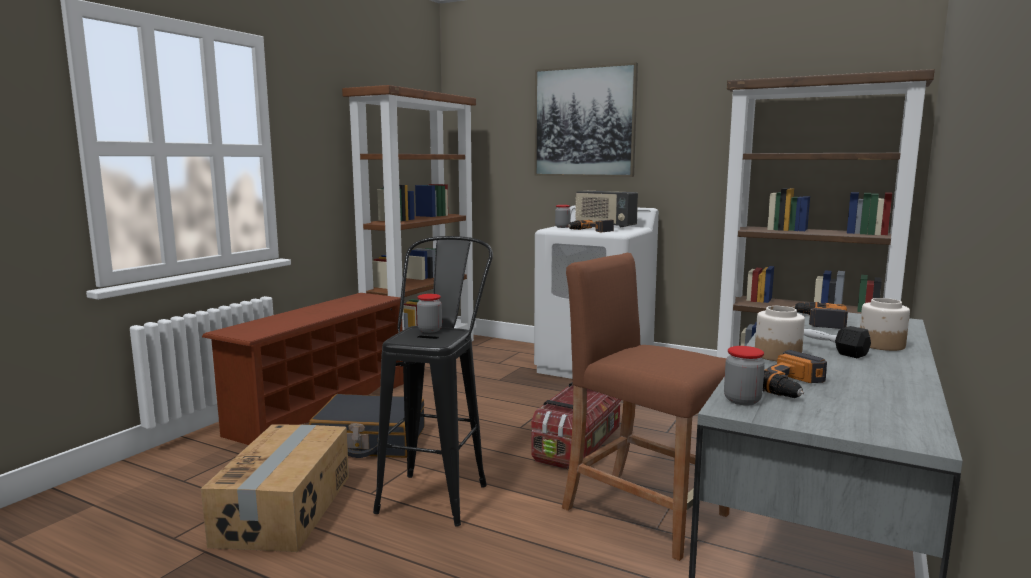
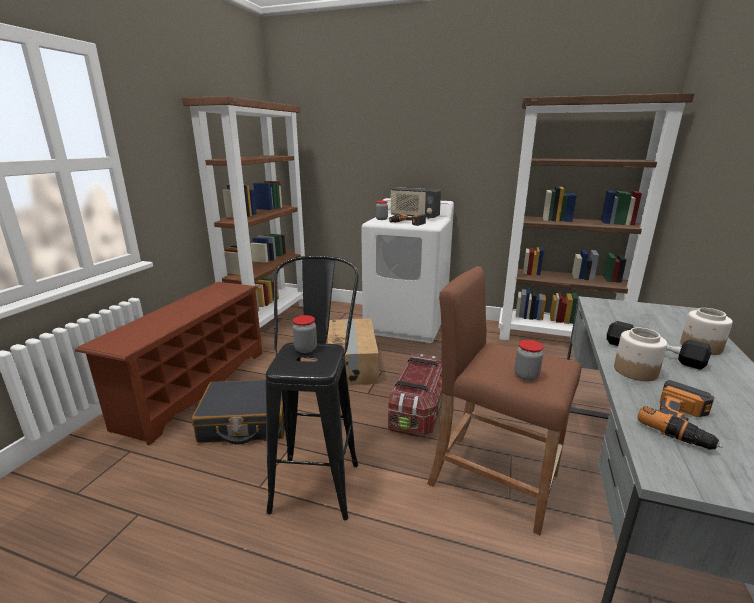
camera: 10 degrees left, 10 degrees up
(286, 508) = (183, 518): cardboard box -> cardboard box (352, 363)
(584, 122) = (393, 129): picture -> none
(742, 400) = (664, 456): jar -> jar (526, 376)
(819, 320) = (627, 315): power drill -> none

